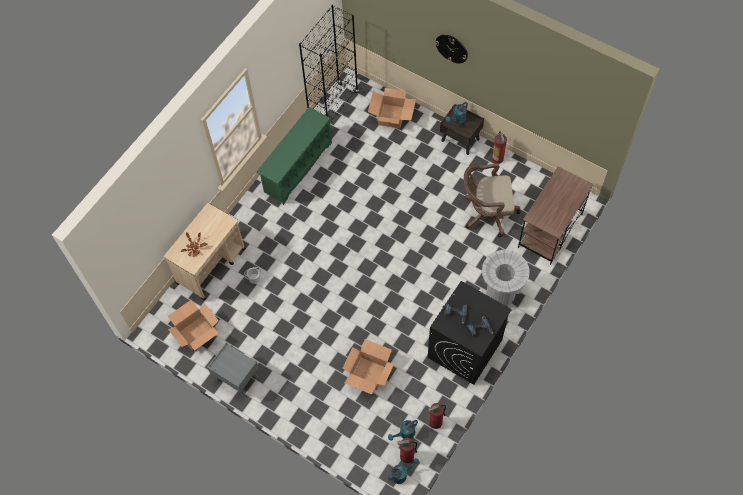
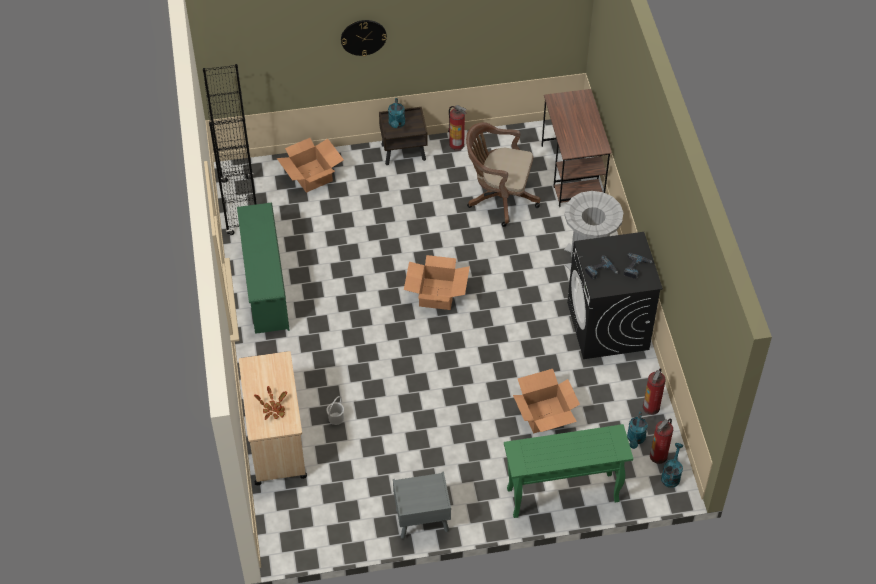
camera: 45 degrees left, 10 degrees down
(196, 333) = (331, 513): cardboard box -> cardboard box (436, 294)
(326, 431) = (561, 496): none -> green console table
(486, 213) = (499, 198): brown office chair -> brown office chair turned 60 degrees clockwise

